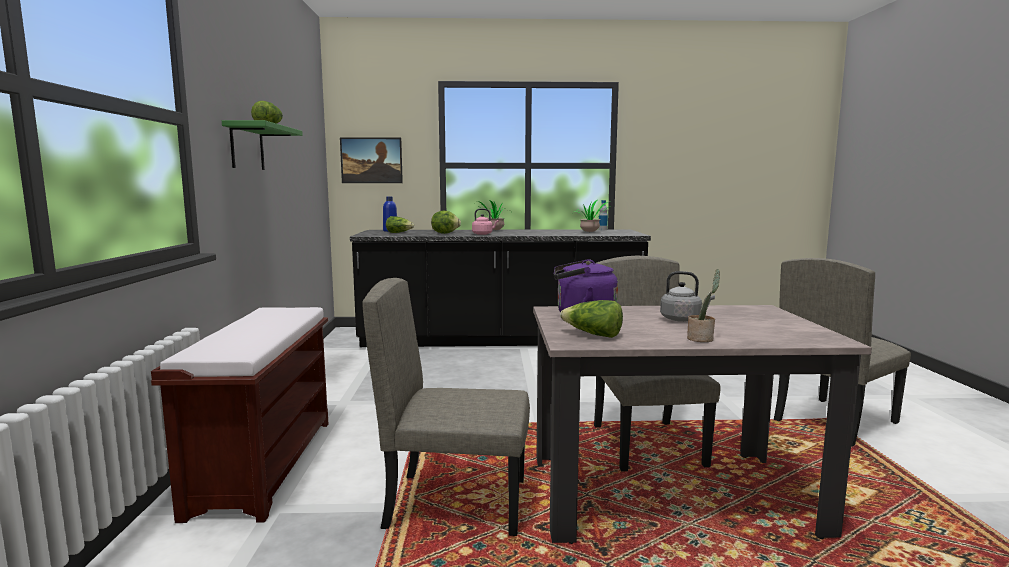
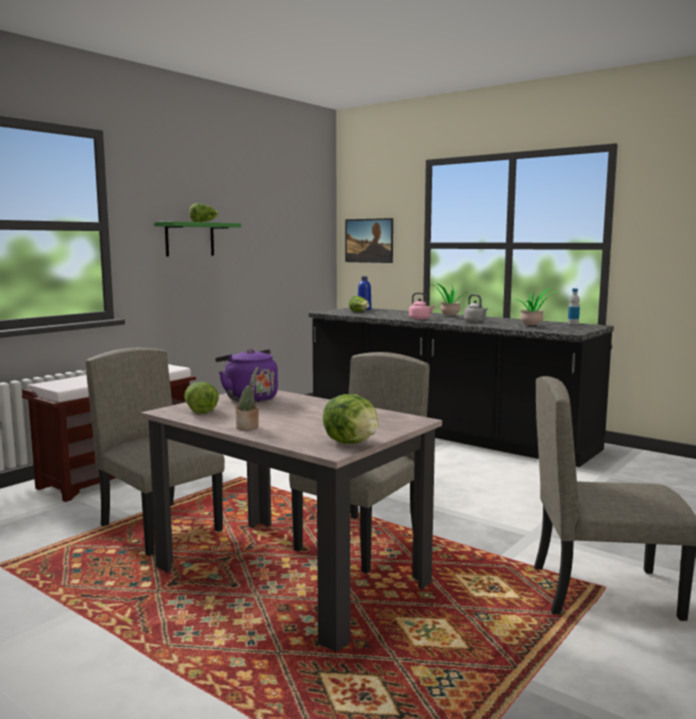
camera: 40 degrees right, 0 degrees up
(445, 233) = (393, 315): lettuce -> lettuce (351, 442)
(683, 319) = (304, 414): grey kettle -> grey kettle (475, 321)

